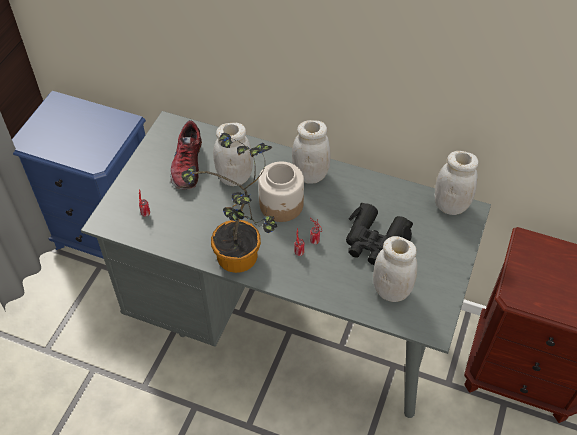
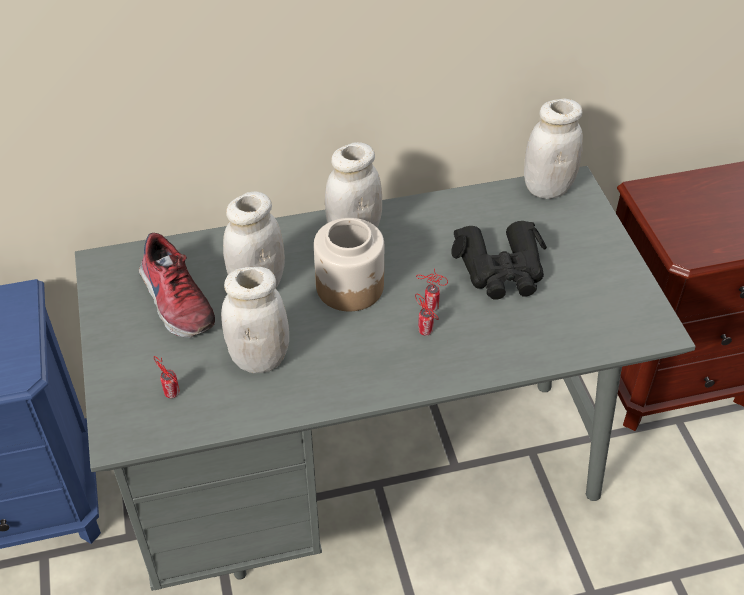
camera: 35 degrees left, 5 degrees down
(241, 260) = (360, 381): potted plant -> none
(391, 290) = (572, 314): white jar -> white jar (259, 358)

